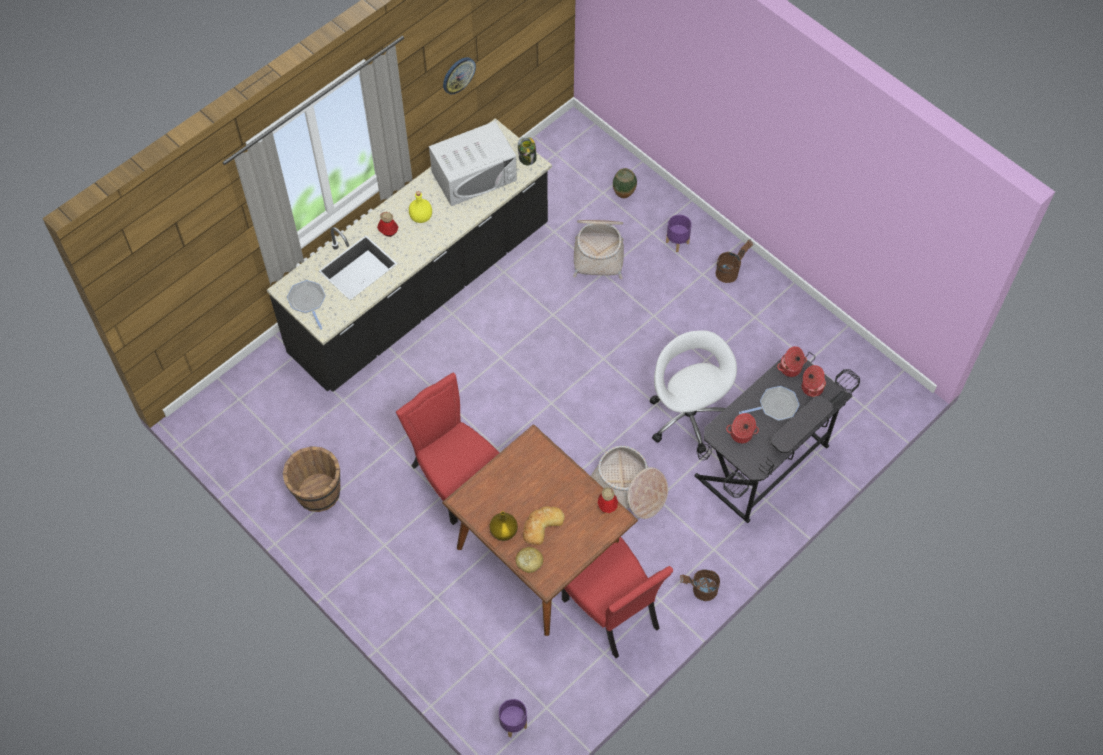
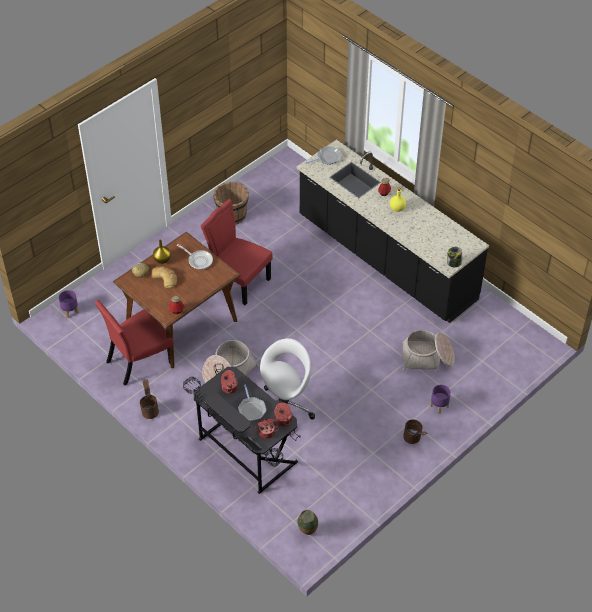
camera: 90 degrees right, 10 degrees down
(456, 480) = (238, 281): red chair -> red chair turned 105 degrees counterclockwise
(458, 75) = (491, 193): wall clock -> none
(474, 176) = (435, 234): white microwave -> none
(505, 480) = (199, 260): none -> frying pan
(624, 196) = (479, 374): vase -> vase (307, 532)

